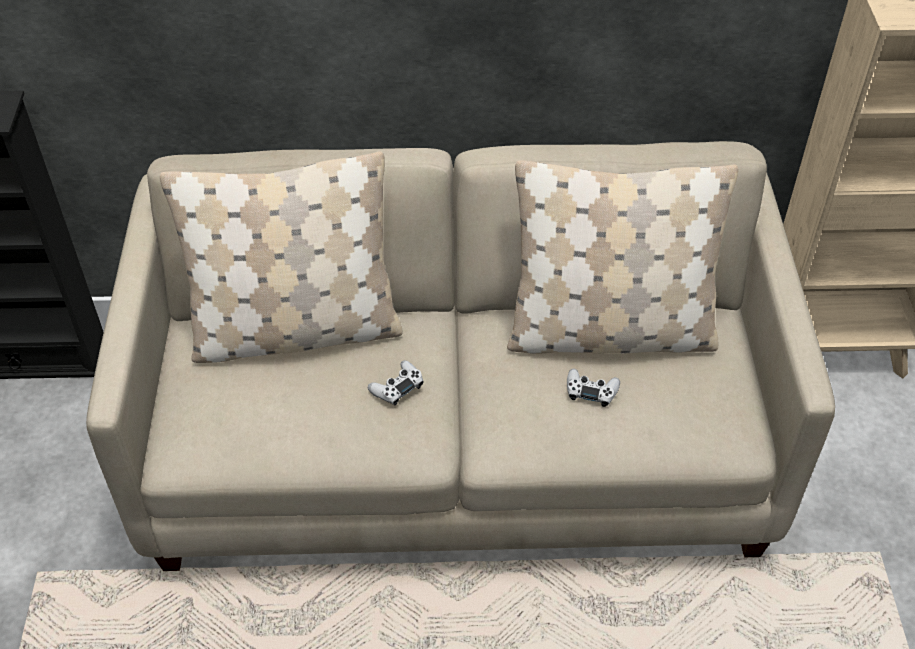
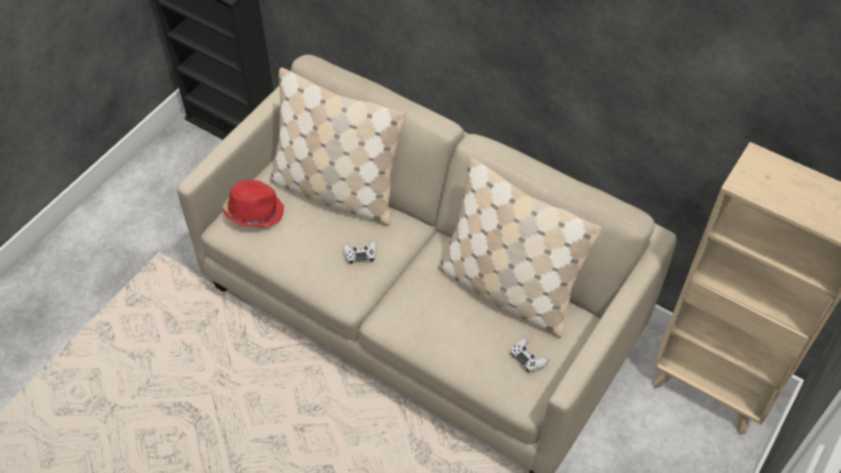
camera: 35 degrees right, 5 degrees up
(204, 411) = (254, 211): none -> red hat
(591, 391) = (463, 318): white game controller -> white game controller (528, 358)

